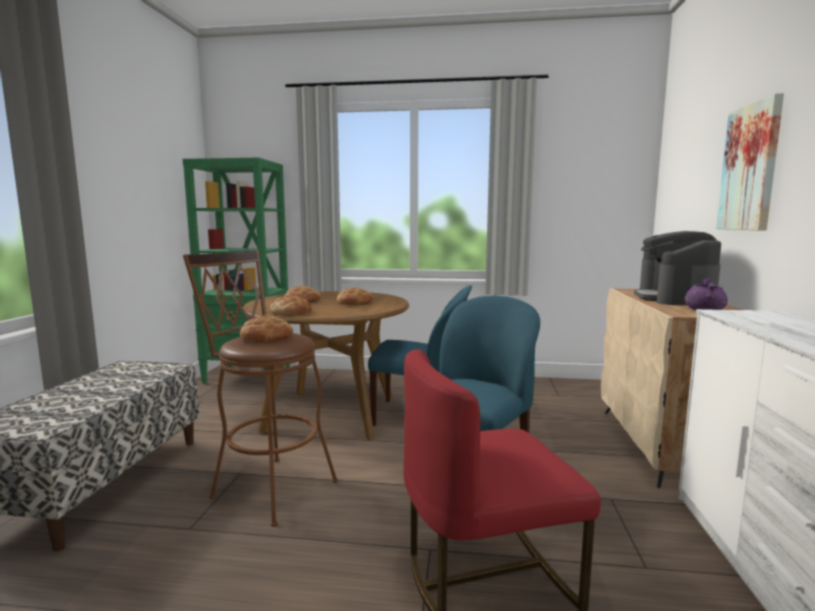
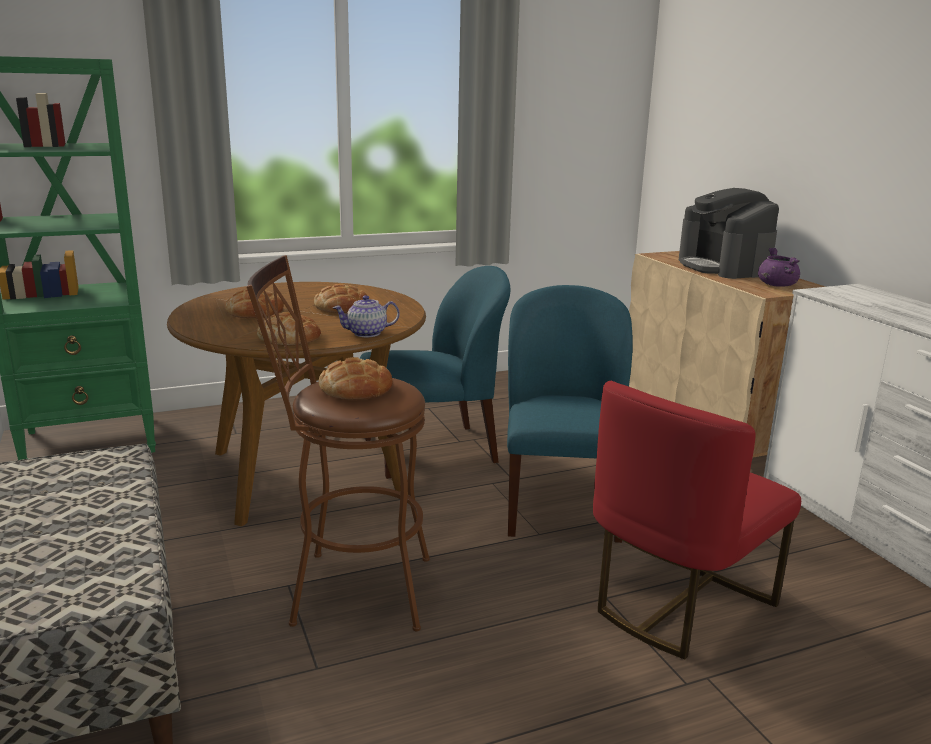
camera: 30 degrees left, 10 degrees up
(338, 314) = (366, 333): none -> teapot
(750, 168) = (806, 121): picture -> none

